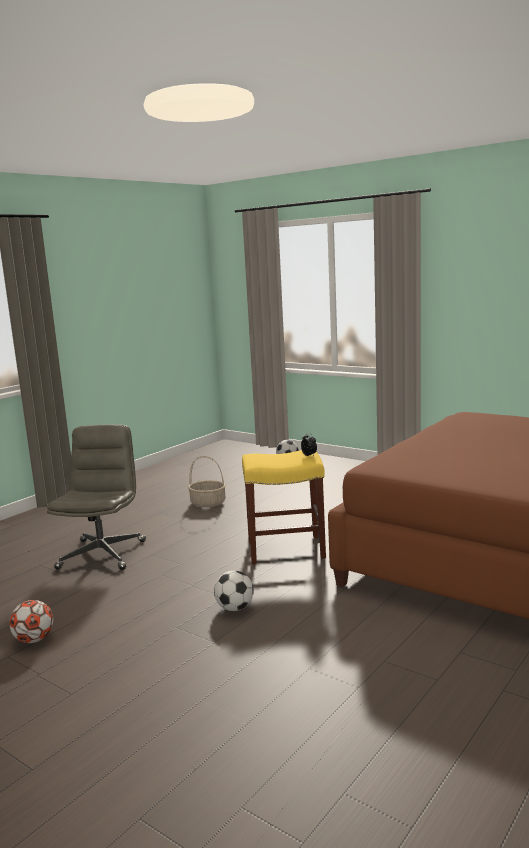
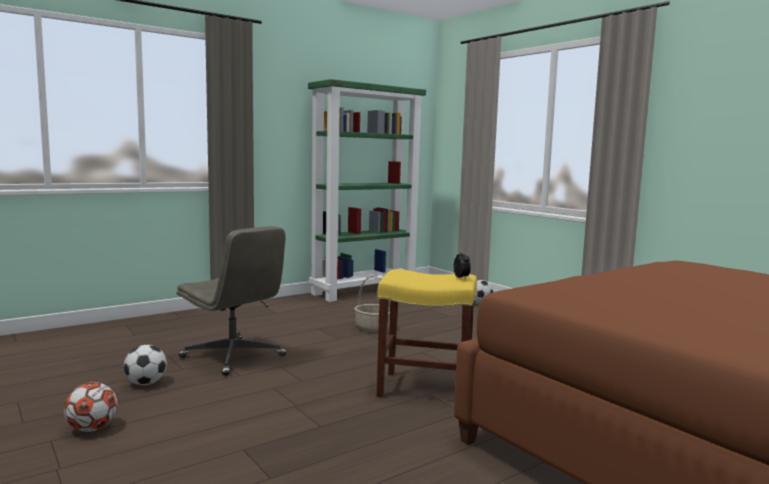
camera: 15 degrees right, 5 degrees down
(102, 554) = (234, 357): grey office chair -> grey office chair turned 105 degrees clockwise
(173, 465) = (364, 291): none -> green bookcase
(235, 608) = (323, 442): football -> football (146, 383)

